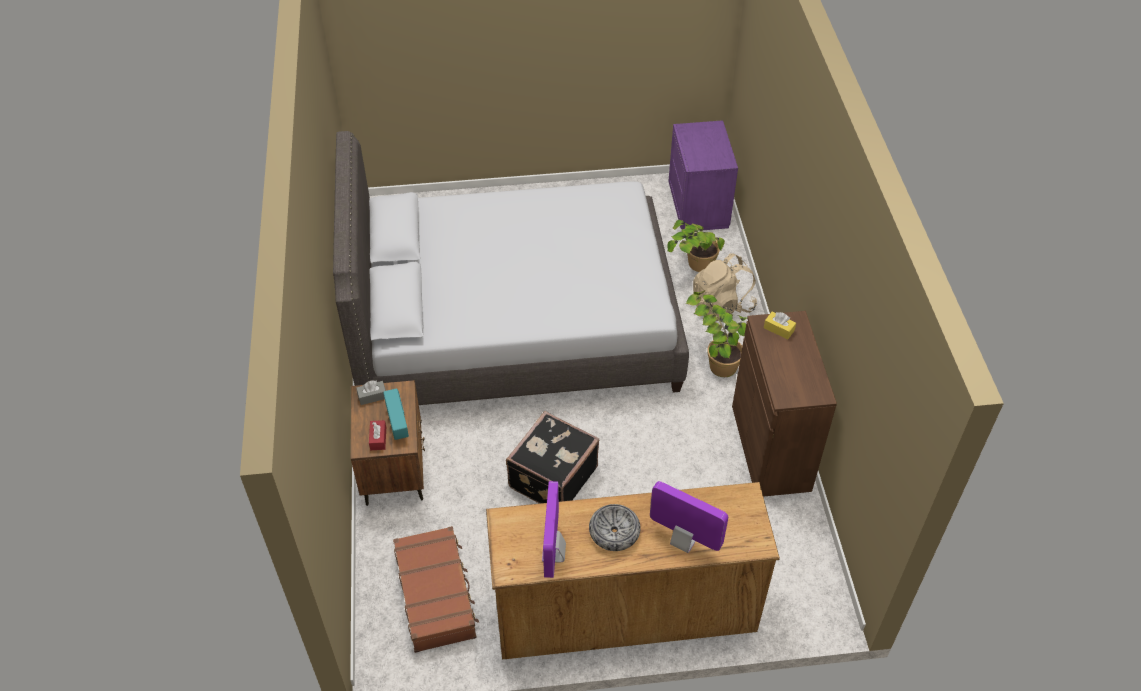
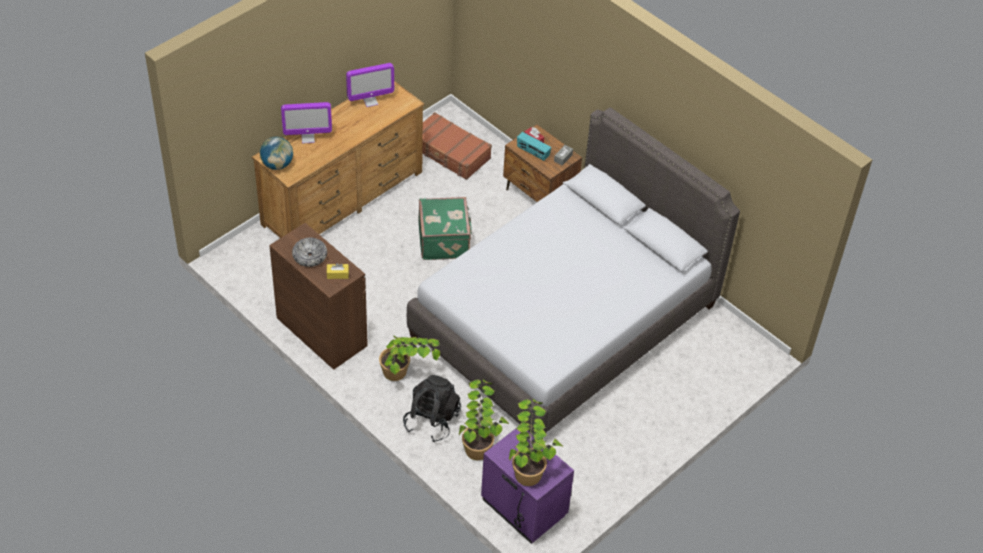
camera: 140 degrees right, 0 degrees up
(551, 477) = (445, 240): black suitcase -> green suitcase
(554, 553) = (370, 101): monitor -> monitor turned 105 degrees clockwise
(614, 532) = (348, 125): bowl -> bowl (309, 256)
(705, 143) = (530, 463): none -> potted plant
(721, 306) = (432, 420): beige backpack -> black backpack
(752, 523) = (277, 164): none -> globe

